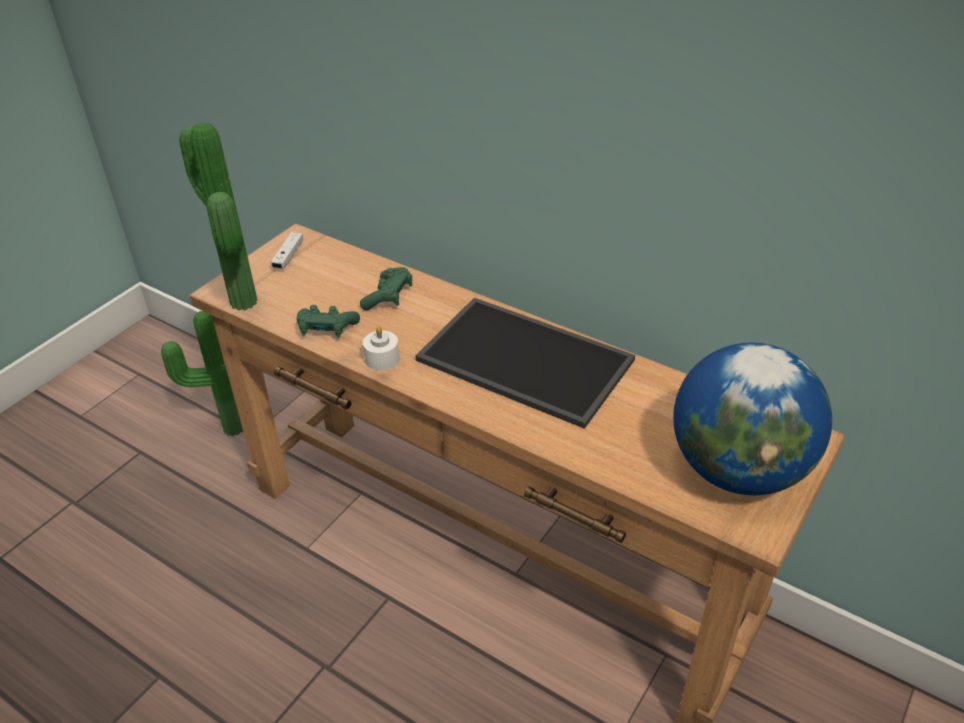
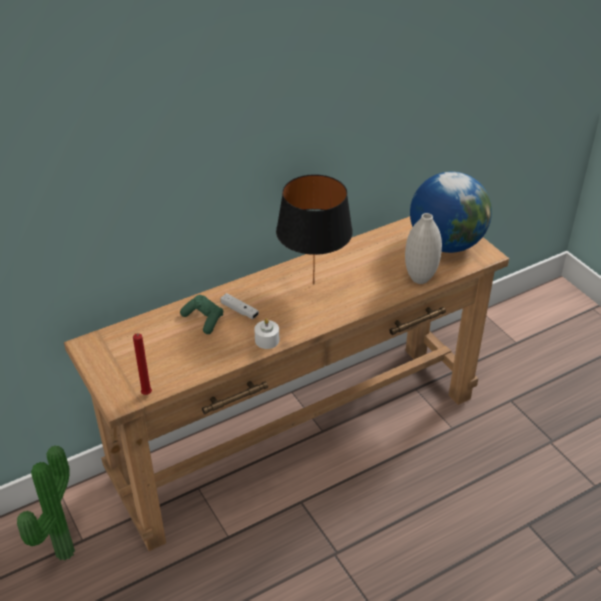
camera: 65 degrees left, 0 degrees up
(238, 304) = (146, 395): potted plant -> red candle
(288, 256) = (108, 355): white game controller -> white game controller (239, 310)
(326, 330) = (216, 357): green game controller -> none
(521, 361) = (313, 284): tray -> black table lamp
(622, 465) = (420, 278): none -> white vase

